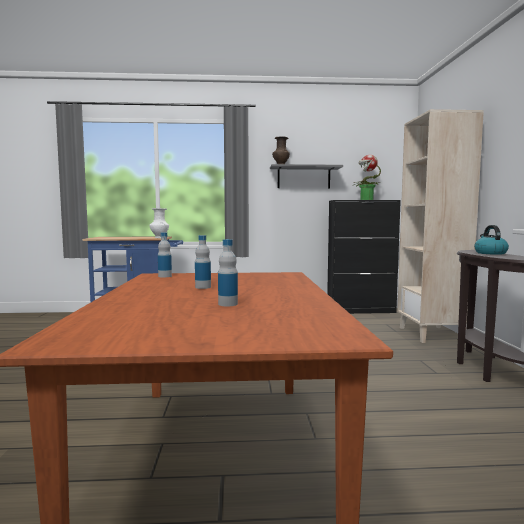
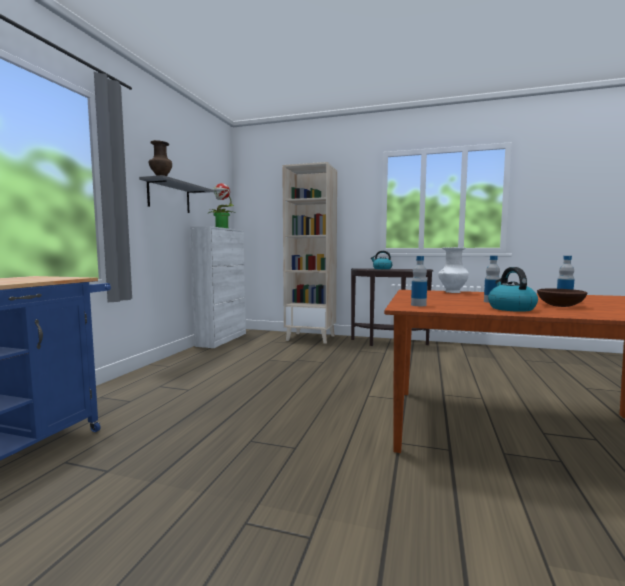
camera: 70 degrees left, 0 degrees up
(149, 289) = (510, 308): none -> kettle
(159, 237) = (71, 277): white vase -> white vase (452, 292)
(177, 300) = (561, 306): none -> brown bowl
(361, 311) = (222, 339): black cabinet -> white cabinet

